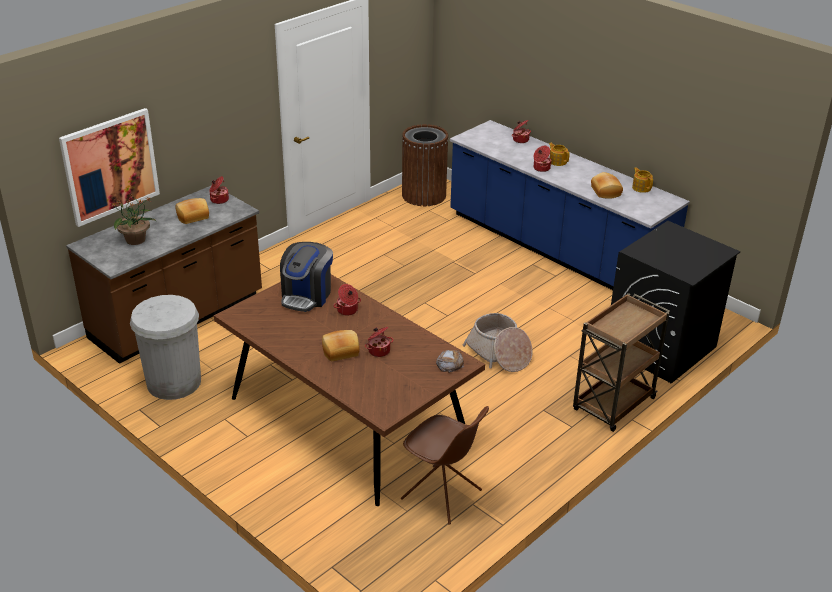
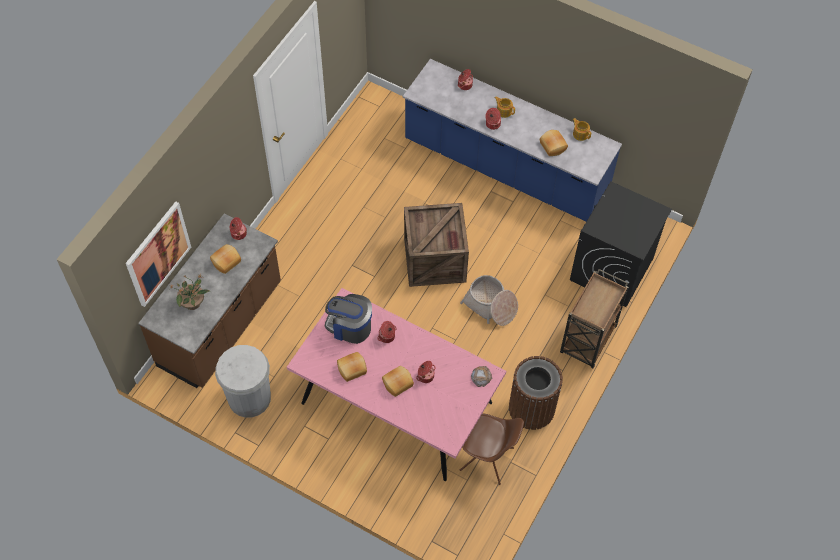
camera: 15 degrees left, 25 degrees up
(291, 330) = (352, 369): none -> bread
(307, 295) = (350, 327): coffee machine -> coffee machine turned 105 degrees clockwise
(349, 419) = (397, 403): brown dining table -> pink dining table
(424, 195) = (373, 117): brown trash can -> brown trash can (531, 408)
(447, 307) = (435, 260): none -> crate

